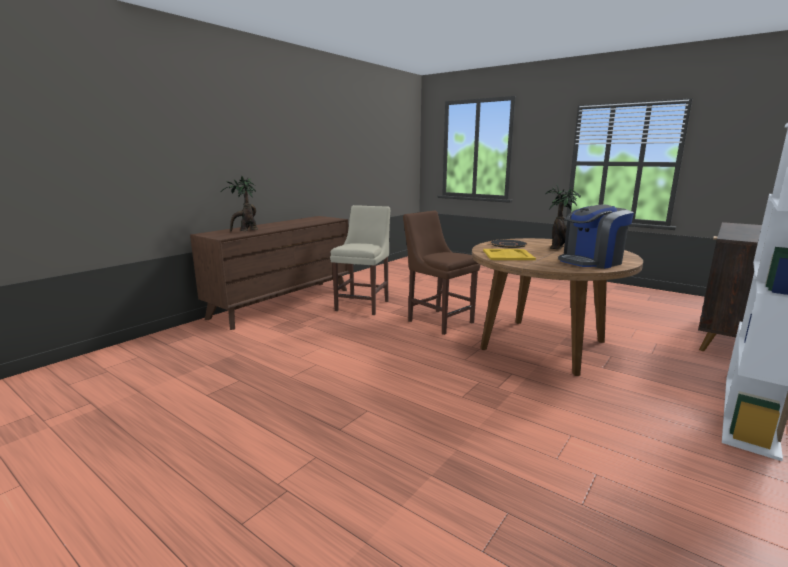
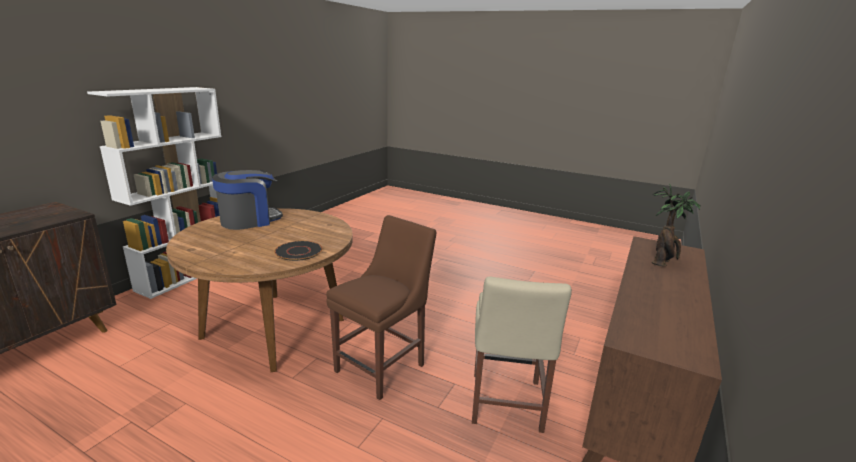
camera: 170 degrees right, 5 degrees up
(438, 321) = (383, 366): brown chair -> brown chair turned 90 degrees counterclockwise
(507, 255) = (319, 229): yellow tray -> none
(559, 248) = (244, 244): potted plant -> none

